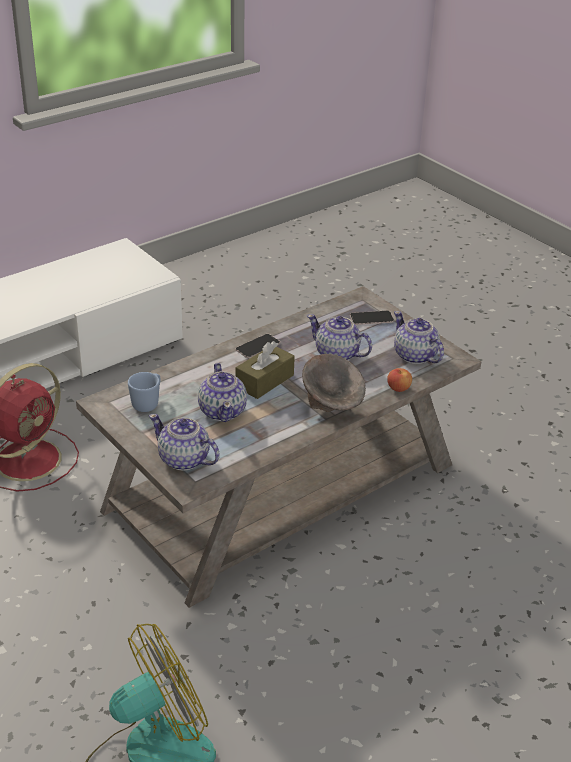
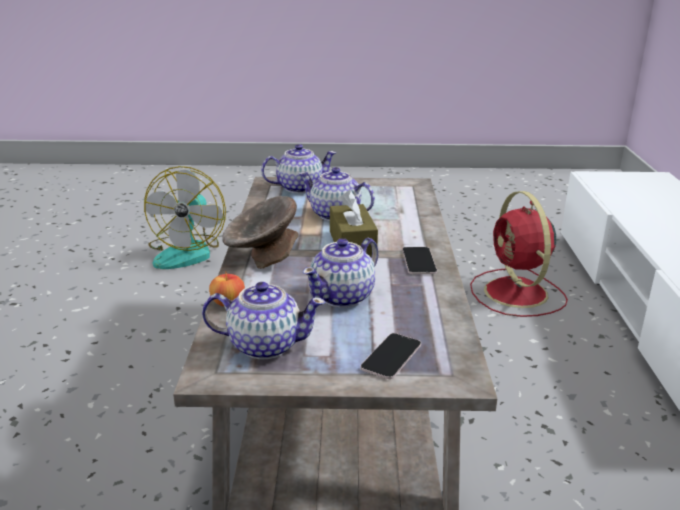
camera: 130 degrees right, 10 degrees down
(148, 403) = (390, 195): blue mug -> none
(337, 354) = (343, 296): teapot -> teapot turned 150 degrees clockwise

